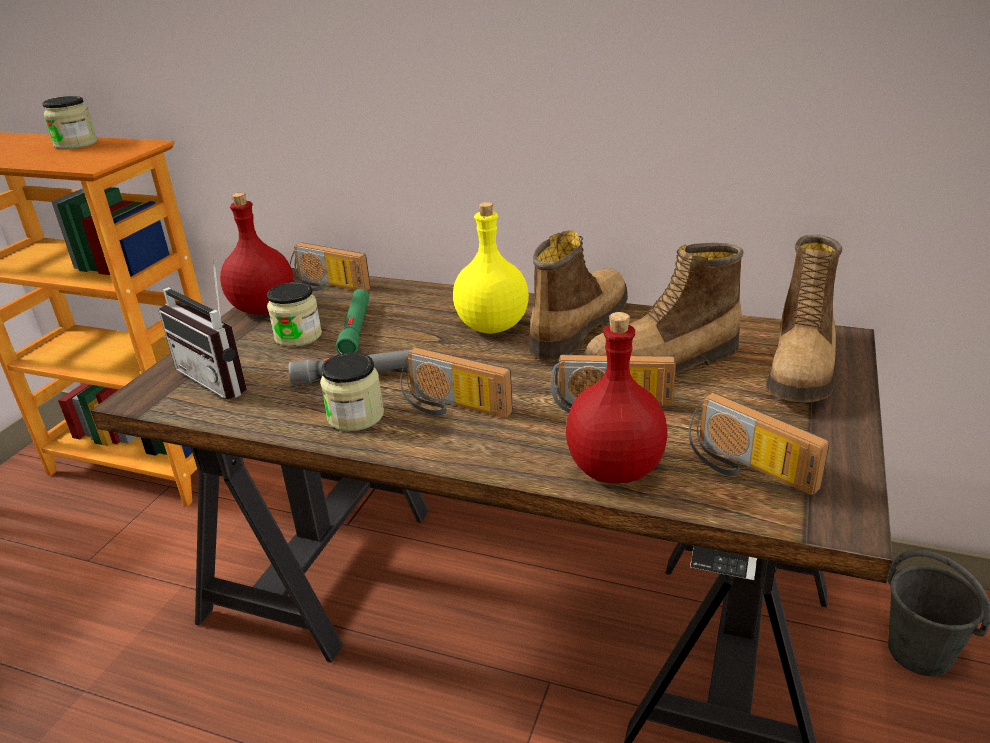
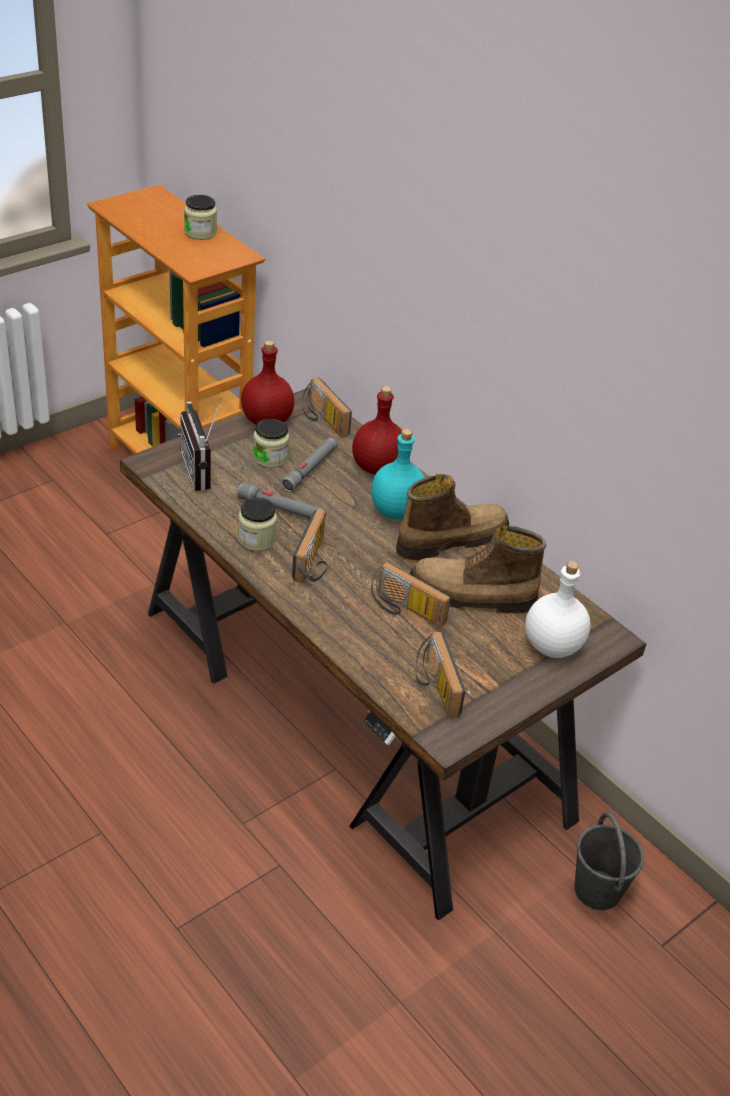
camera: 25 degrees right, 10 degrees up
(356, 328) = (310, 469): green flashlight -> grey flashlight
(452, 407) = (315, 561): radio -> radio turned 135 degrees counterclockwise
(493, 327) = (396, 512): yellow bottle -> turquoise bottle
(615, 468) = (364, 647): red bottle -> red bottle (378, 467)
(802, 369) = (553, 646): boot -> white bottle

